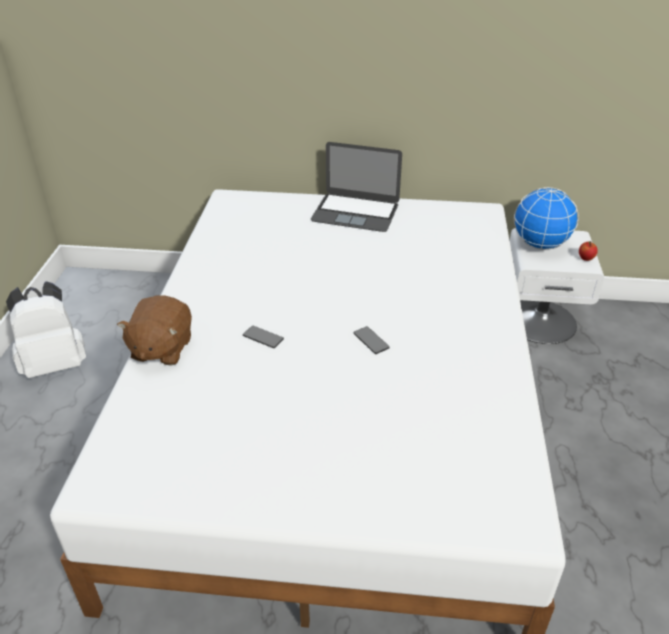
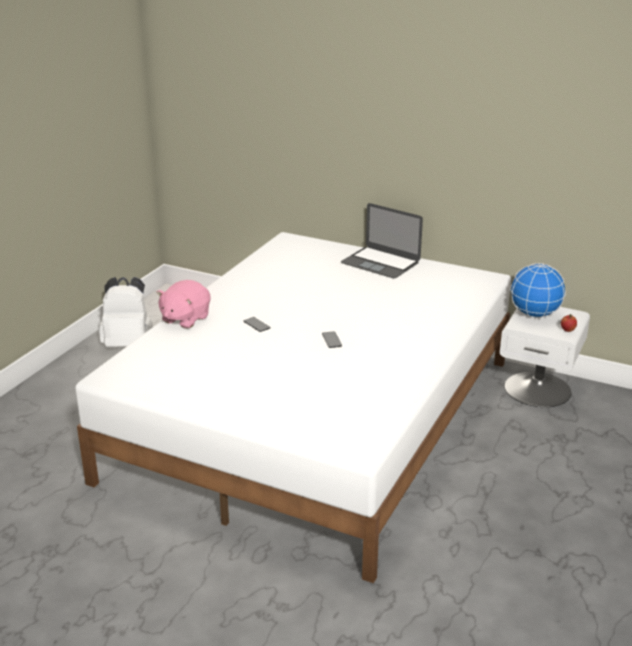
camera: 20 degrees right, 10 degrees down
(161, 349) = (185, 319): brown plush toy -> pink plush toy

